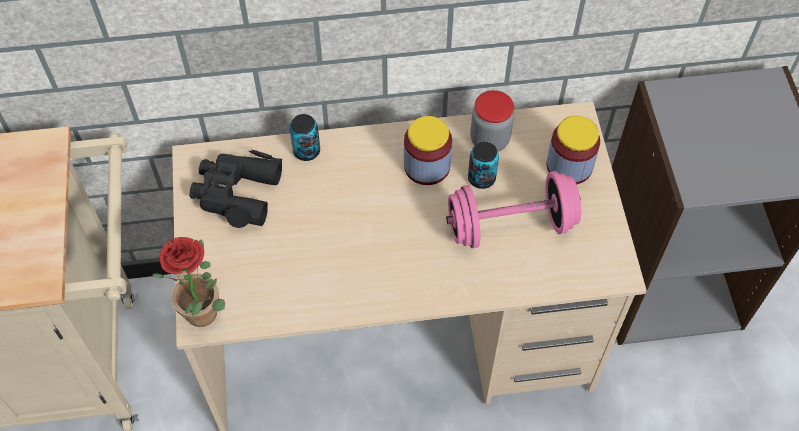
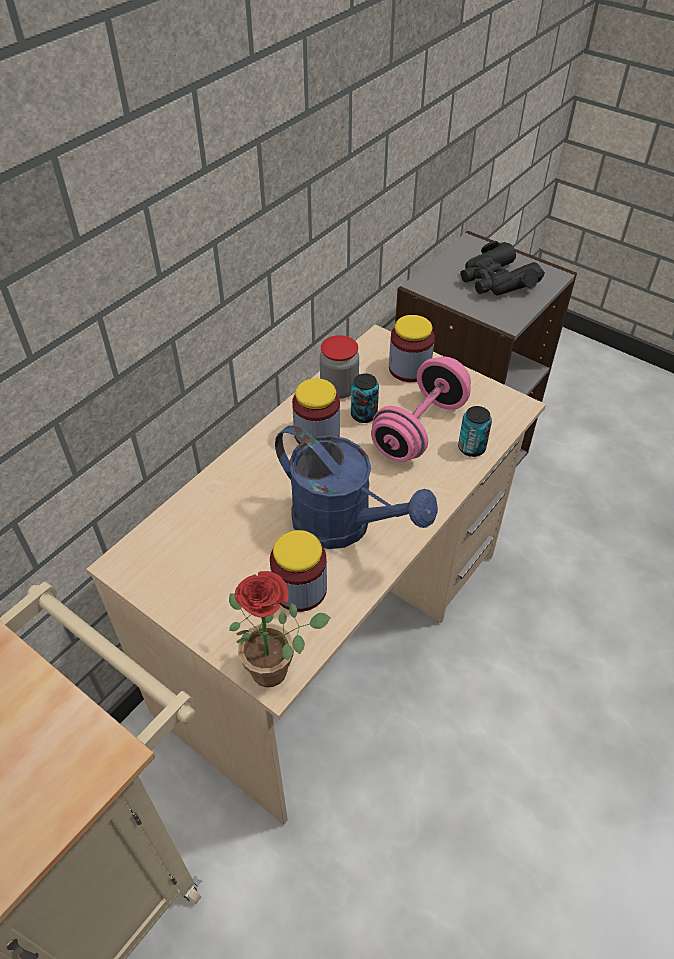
camera: 45 degrees left, 10 degrees down
(236, 193) = (189, 559): black binoculars -> black binoculars (496, 280)
(280, 275) = (300, 589): none -> jar
(306, 151) = (212, 488): can -> can (471, 448)
(361, 256) = (344, 526): none -> blue watering can

